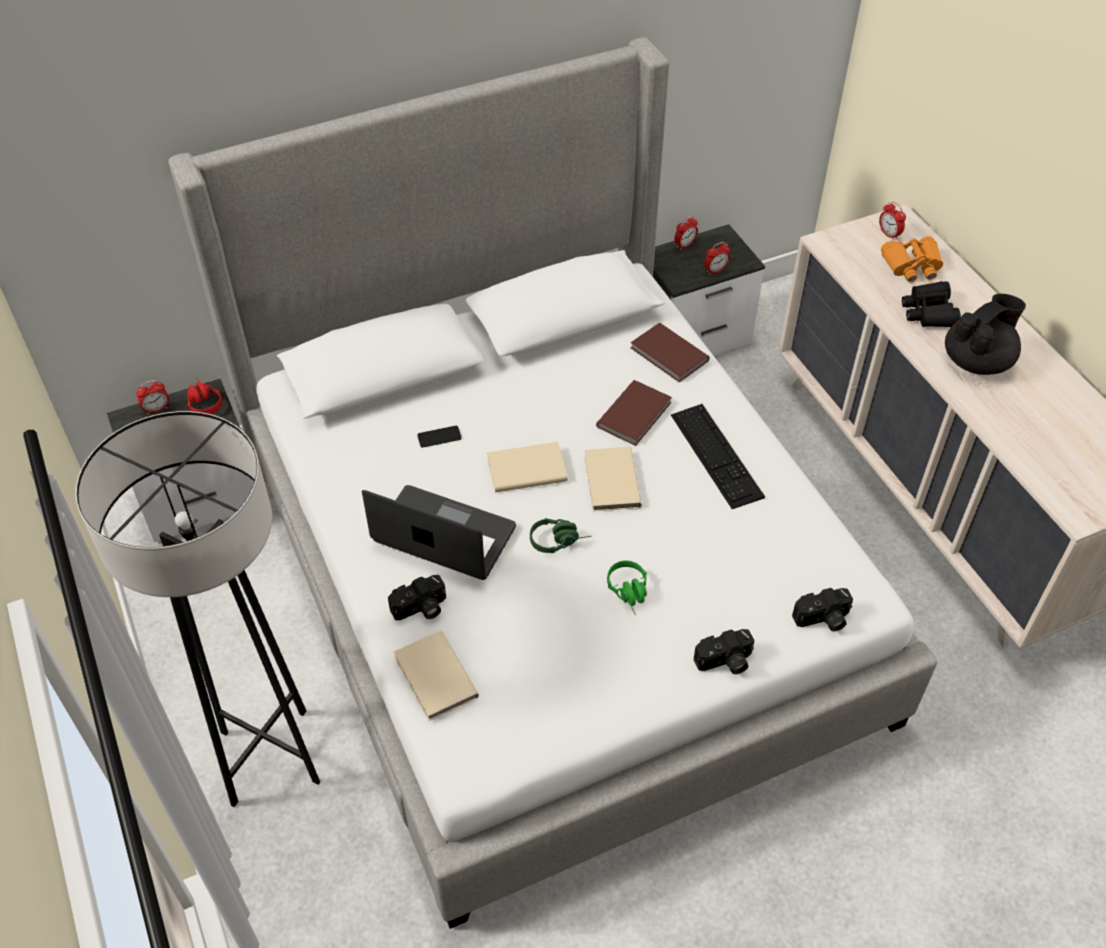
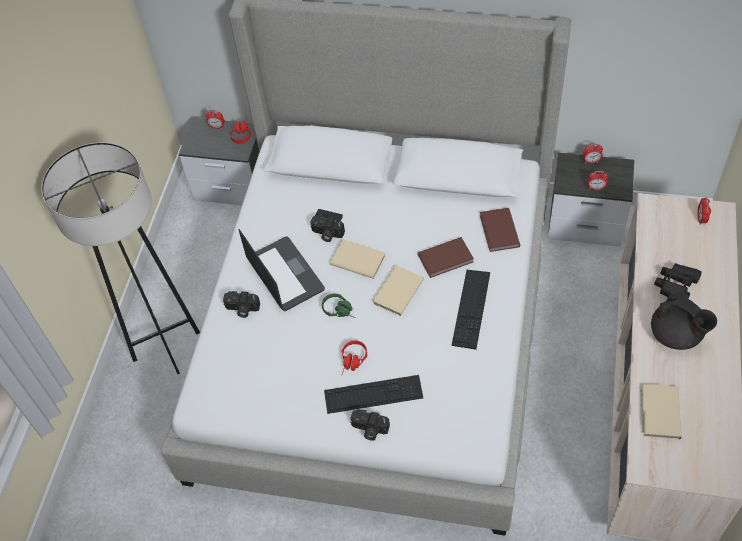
camera: 40 degrees right, 5 degrees up
(434, 679) = (218, 350): beige book -> beige book (658, 413)
(630, 594) = (353, 362): green headphones -> red headphones
(691, 617) = (373, 394): none -> keyboard
(823, 620) = (444, 439): camera -> camera (326, 234)
(912, 266) = (695, 248): orange binoculars -> none
(977, 361) = (676, 335): black teapot -> black teapot turned 45 degrees clockwise

